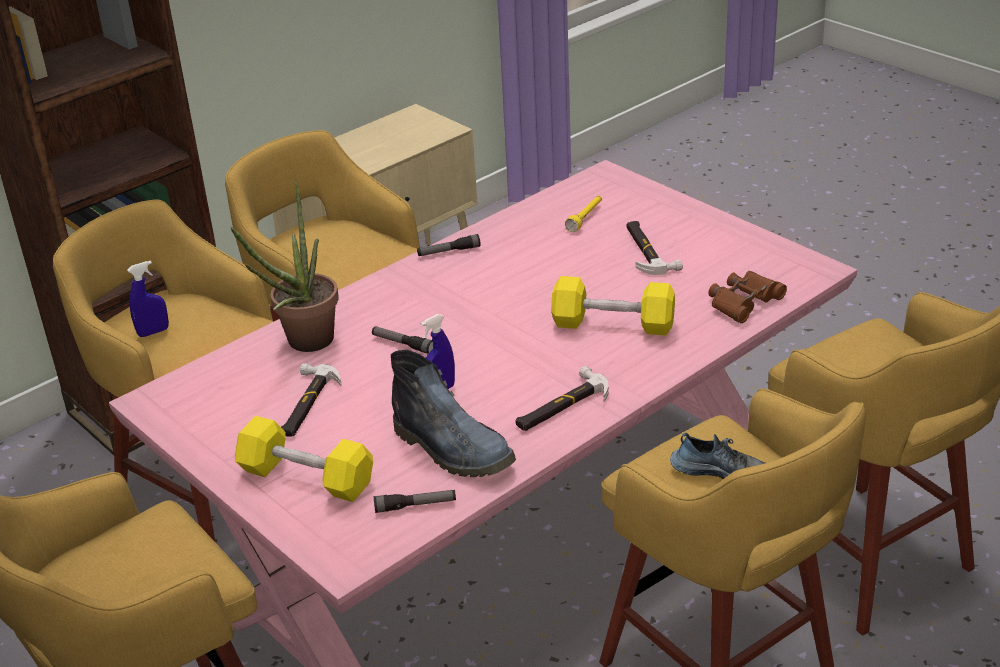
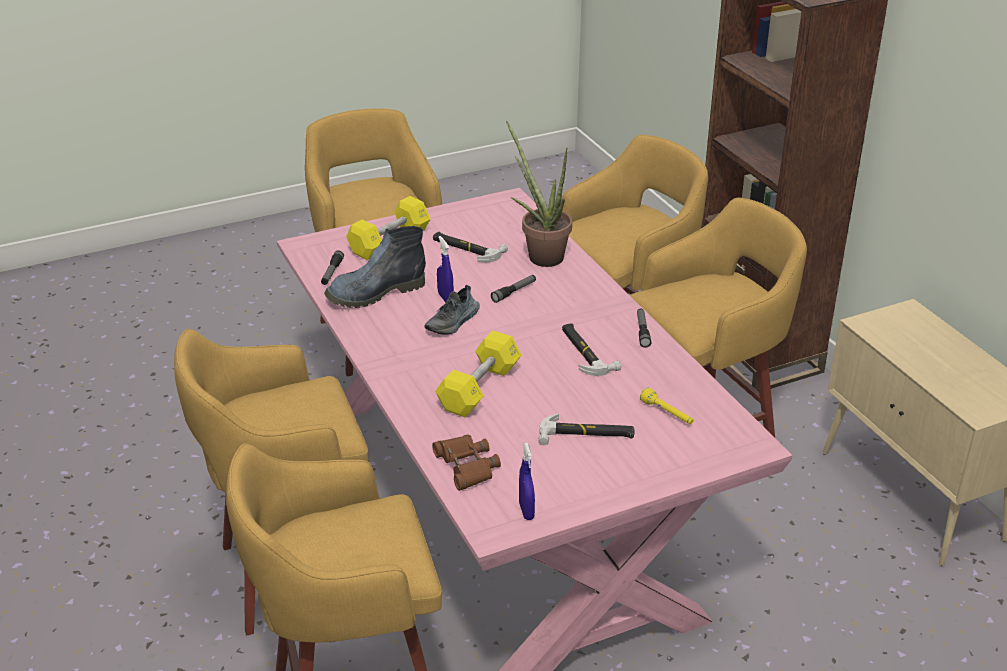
camera: 105 degrees right, 0 degrees up
(153, 332) = (618, 218): blue spray bottle -> blue spray bottle (526, 511)
(561, 406) = (390, 342): hammer -> hammer (585, 352)
(720, 471) = (287, 414): shoe -> shoe (453, 322)

